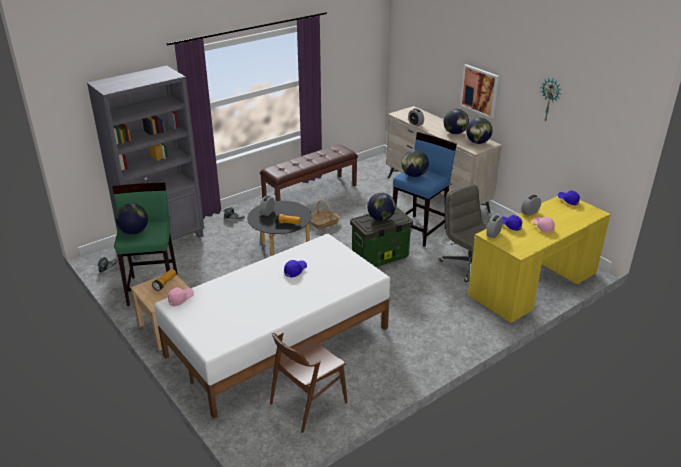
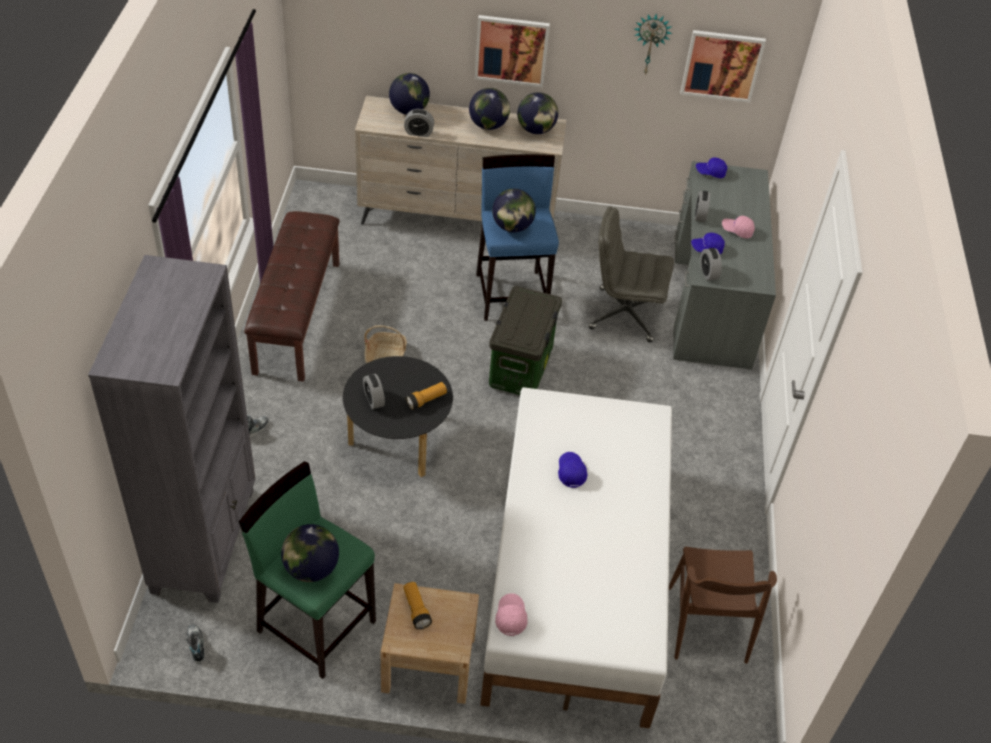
camera: 50 degrees left, 15 degrees up
(381, 218) = (525, 318): globe -> globe (409, 110)
(532, 283) = (710, 299): yellow desk -> grey desk
(590, 125) = (722, 65): none -> picture

